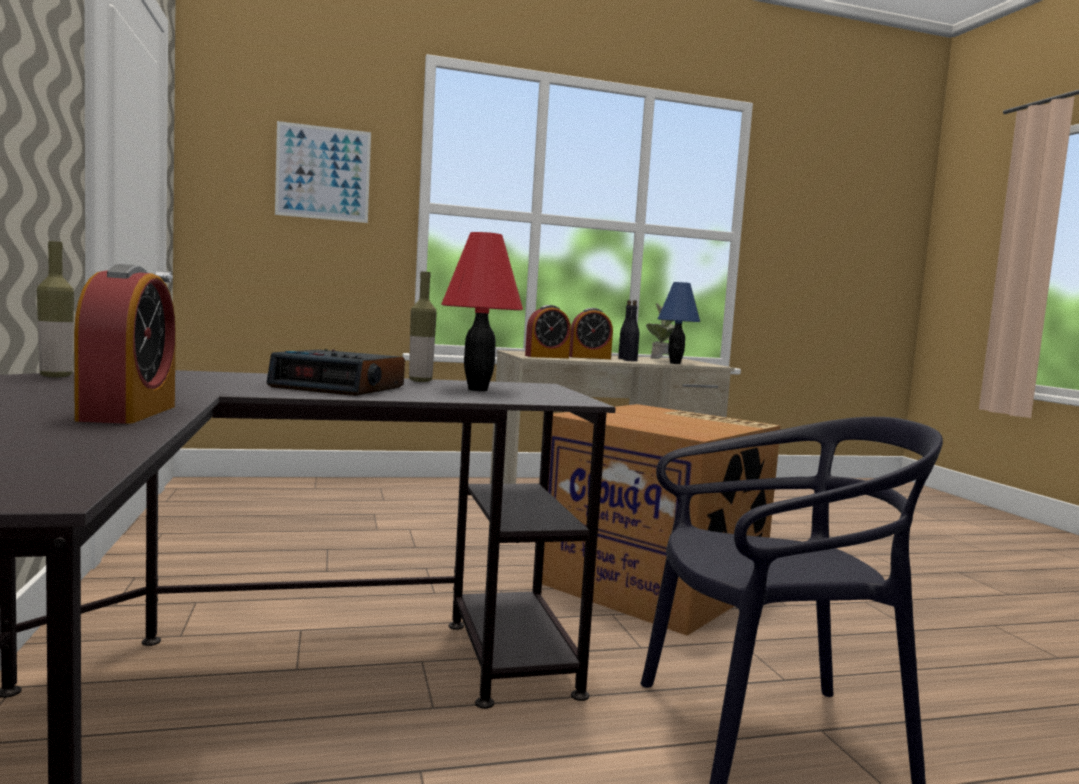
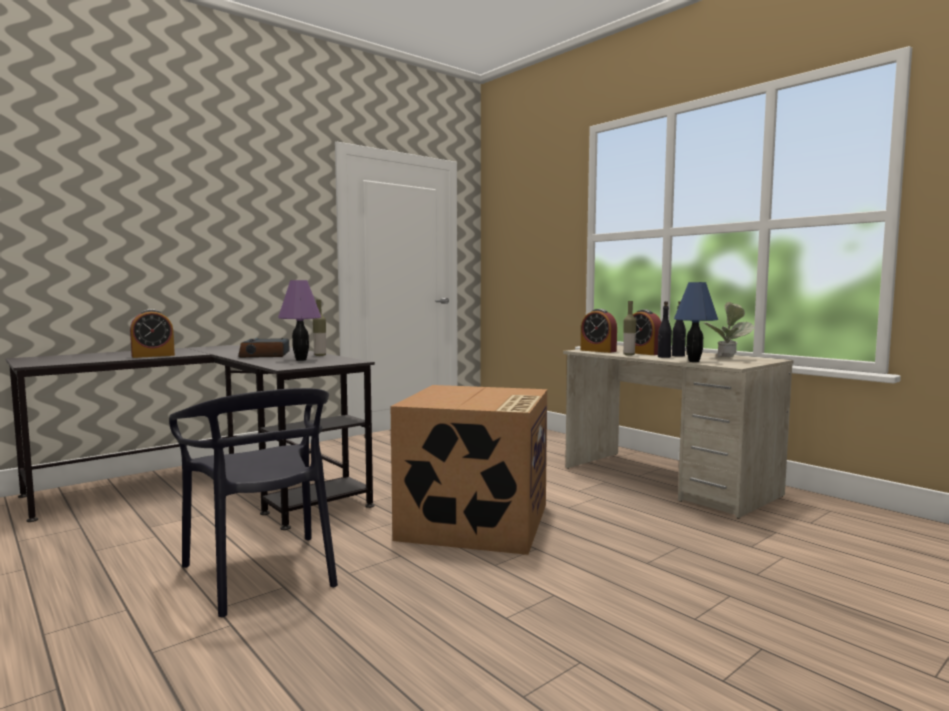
camera: 65 degrees right, 0 degrees up
(56, 376) = (233, 346): bottle -> bottle (629, 355)
(323, 173) = (538, 226): picture -> none
(476, 390) = (301, 360): red table lamp -> purple table lamp

